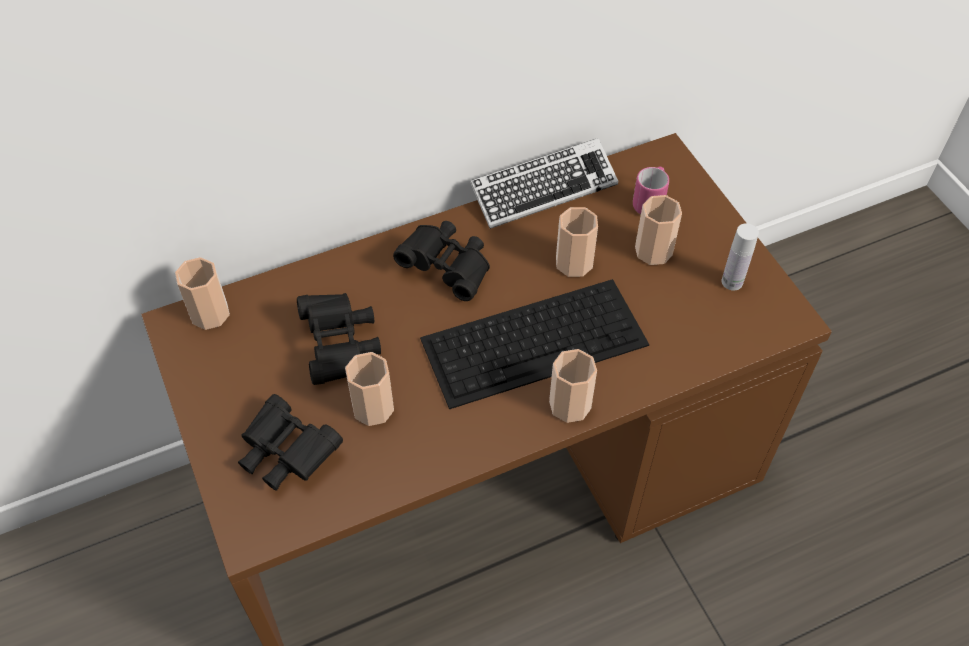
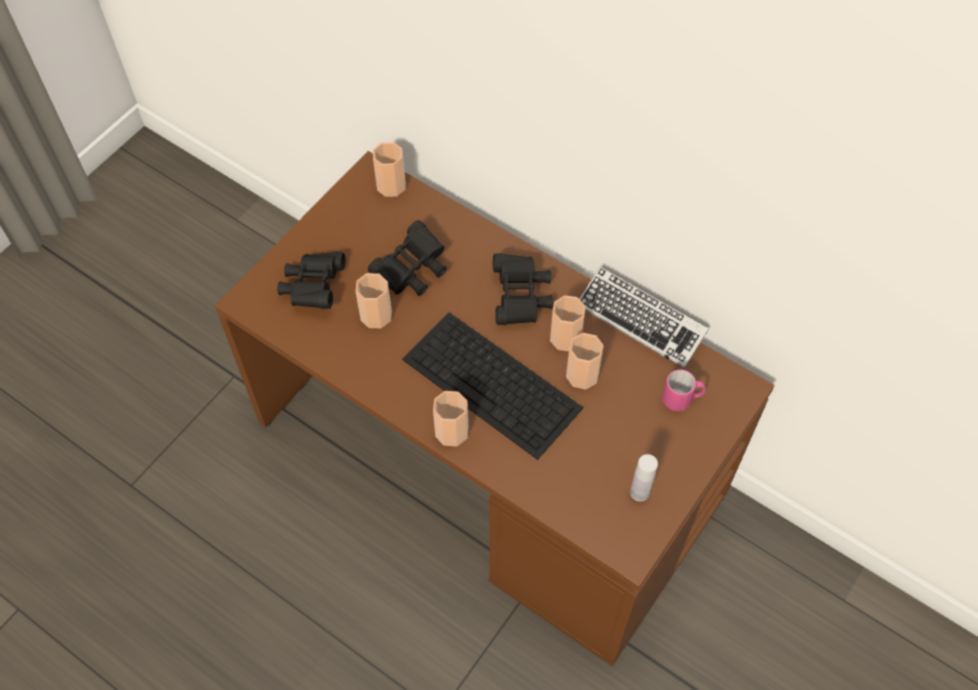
camera: 60 degrees right, 5 degrees up
(653, 251) = (632, 423): cup -> cup (565, 338)

